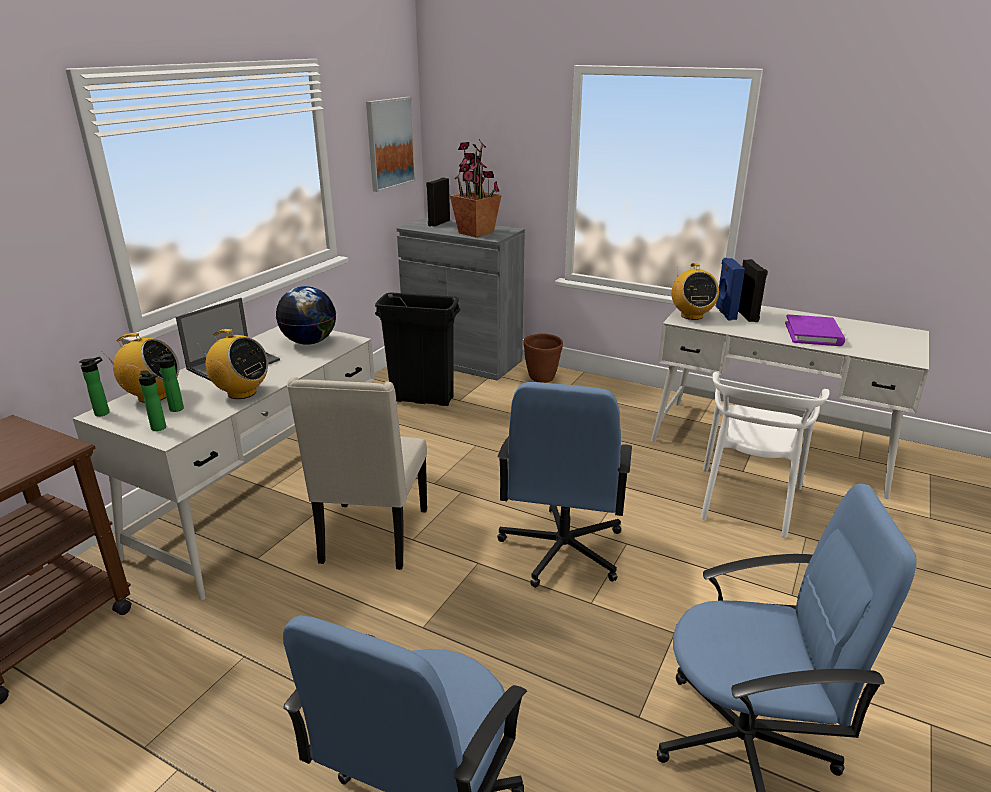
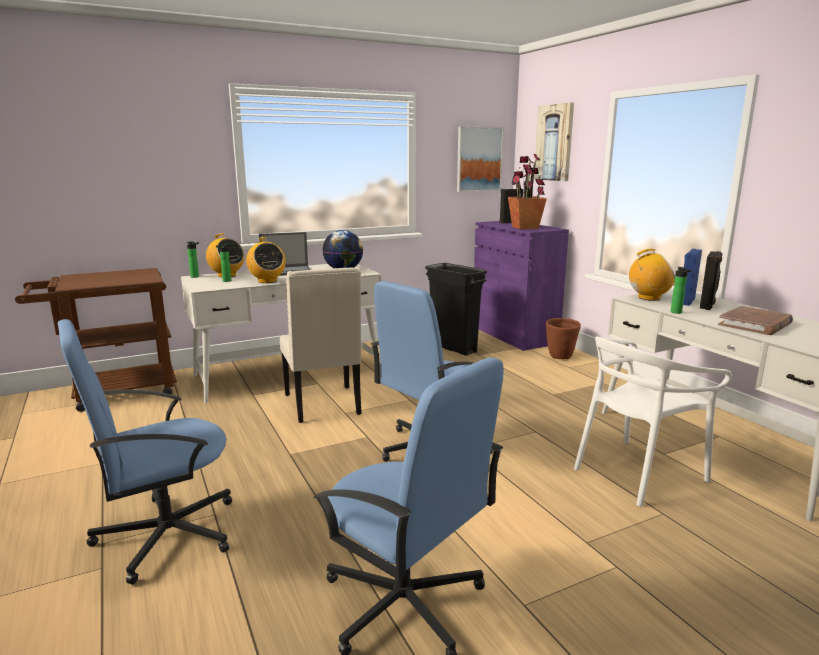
camera: 35 degrees right, 10 degrees down
(160, 428) = (205, 285): bottle -> bottle (677, 312)
(372, 537) = (324, 405): beige chair -> beige chair turned 60 degrees counterclockwise
(463, 360) = (514, 335): grey cabinet -> purple cabinet
(489, 120) = (554, 143): none -> picture
(691, 315) = (648, 298): radio -> radio turned 120 degrees counterclockwise
(813, 334) = (755, 324): purple book -> brown book

